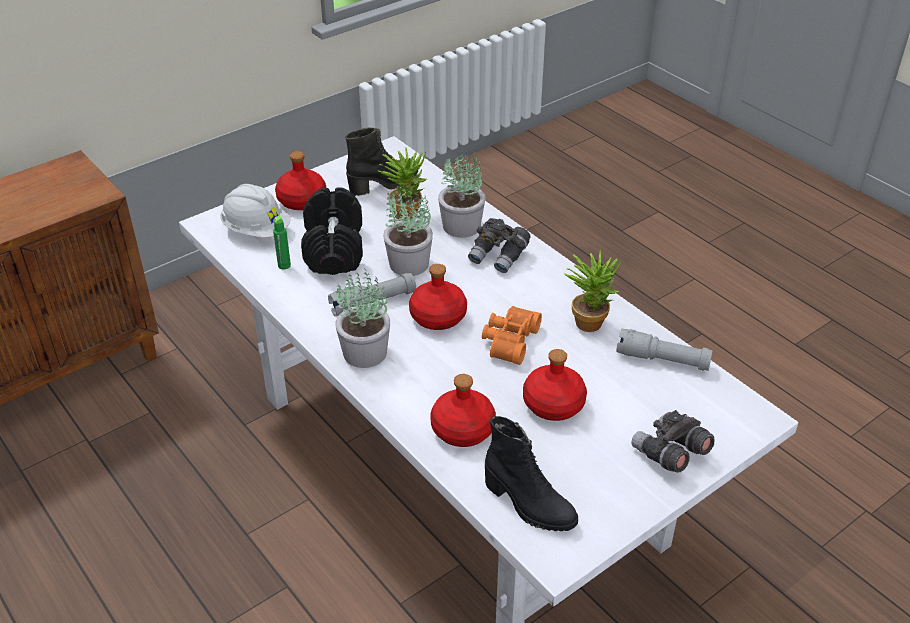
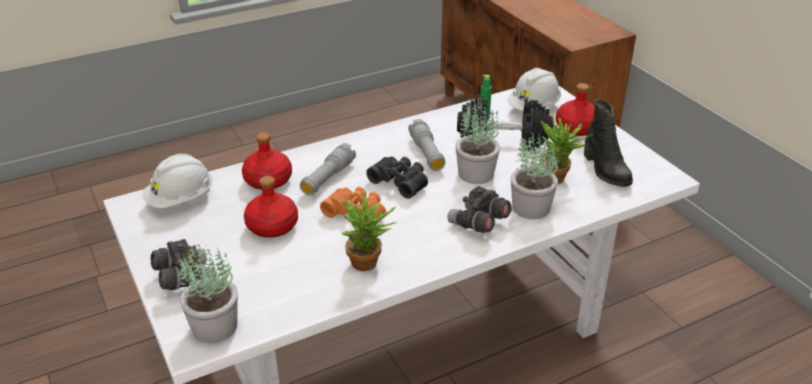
camera: 100 degrees right, 5 degrees down
(366, 352) = (368, 146): potted plant -> potted plant (214, 327)
(438, 316) = (400, 182): red bottle -> black binoculars
(528, 505) = (181, 199): black boot -> white hard hat
(662, 360) = (296, 300): grey flashlight -> grey flashlight (328, 178)

